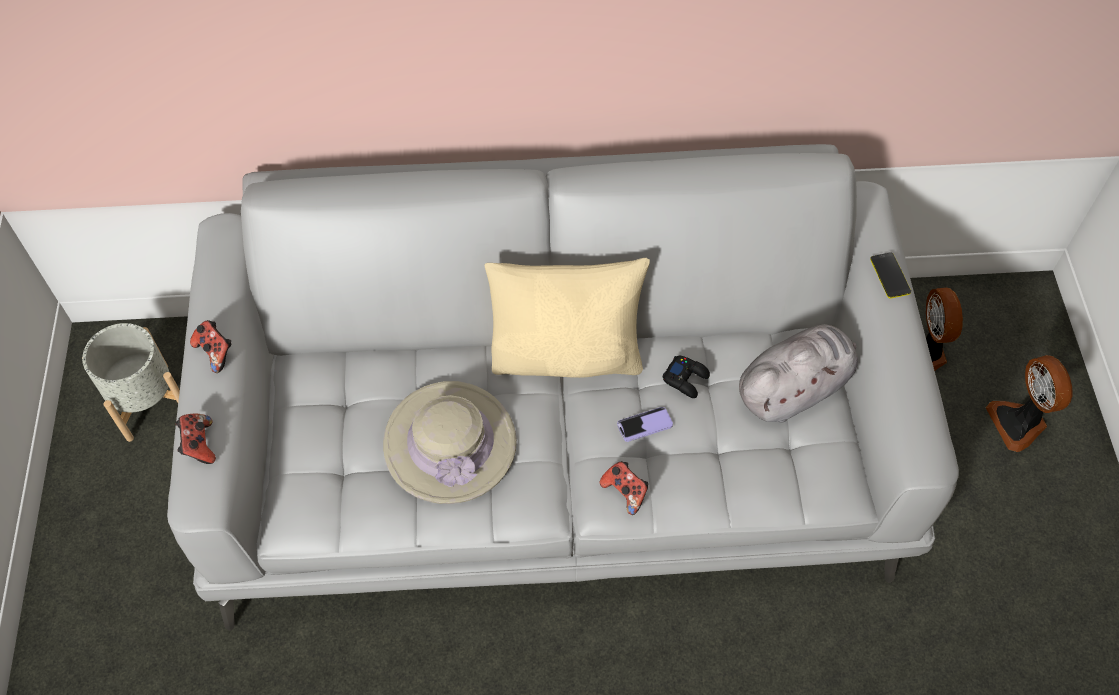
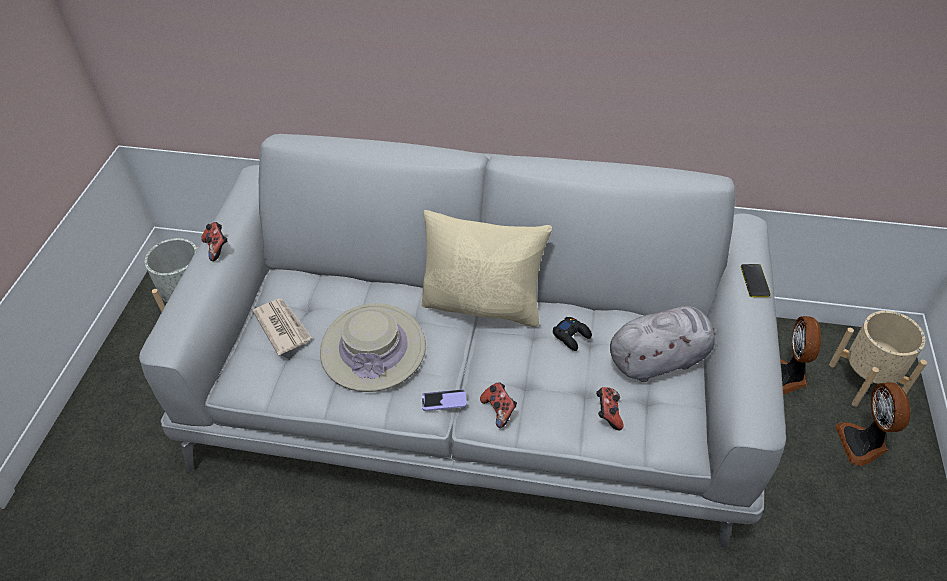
camera: 15 degrees right, 10 degrees down
(199, 445) = (180, 306): game controller -> game controller (608, 414)
(325, 436) = (282, 327): none -> newspaper
(644, 425) = (529, 363): phone -> phone (444, 401)
(1011, 342) = (866, 380): none -> beige planter

